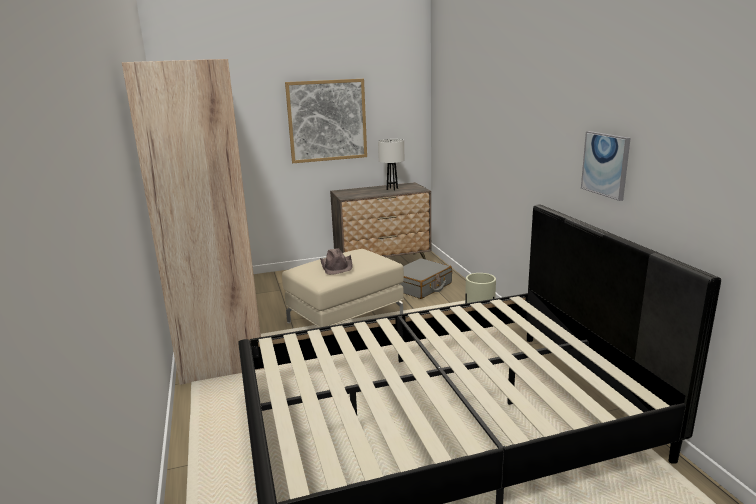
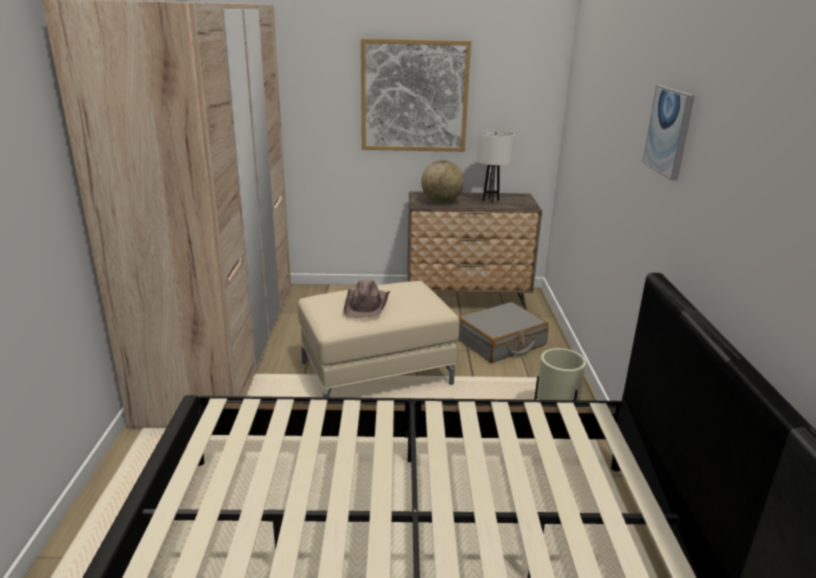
camera: 15 degrees right, 5 degrees up
(359, 194) = (441, 202): none -> globe
(605, 164) = (761, 236): picture -> picture (669, 131)

